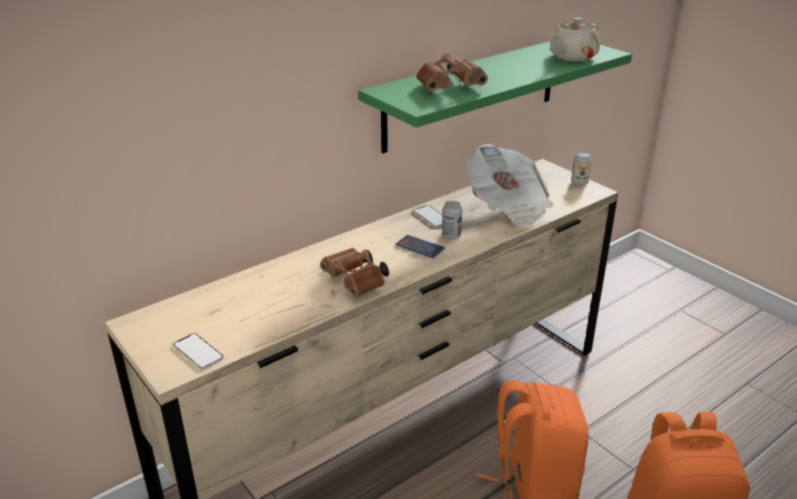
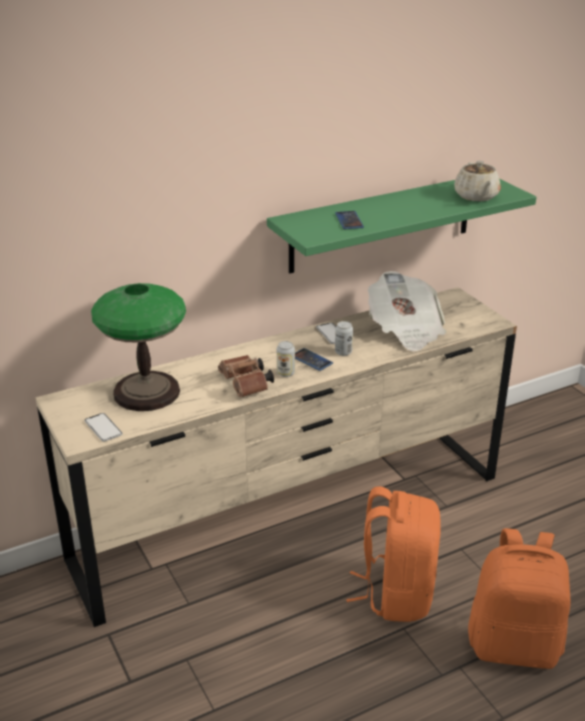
camera: 10 degrees right, 0 degrees up
(242, 302) = (147, 392): none -> table lamp
(451, 87) = (349, 221): brown binoculars -> phone
(572, 57) = (476, 196): beige teapot -> beige teapot turned 60 degrees counterclockwise
(579, 183) = (482, 314): can -> can (285, 373)

